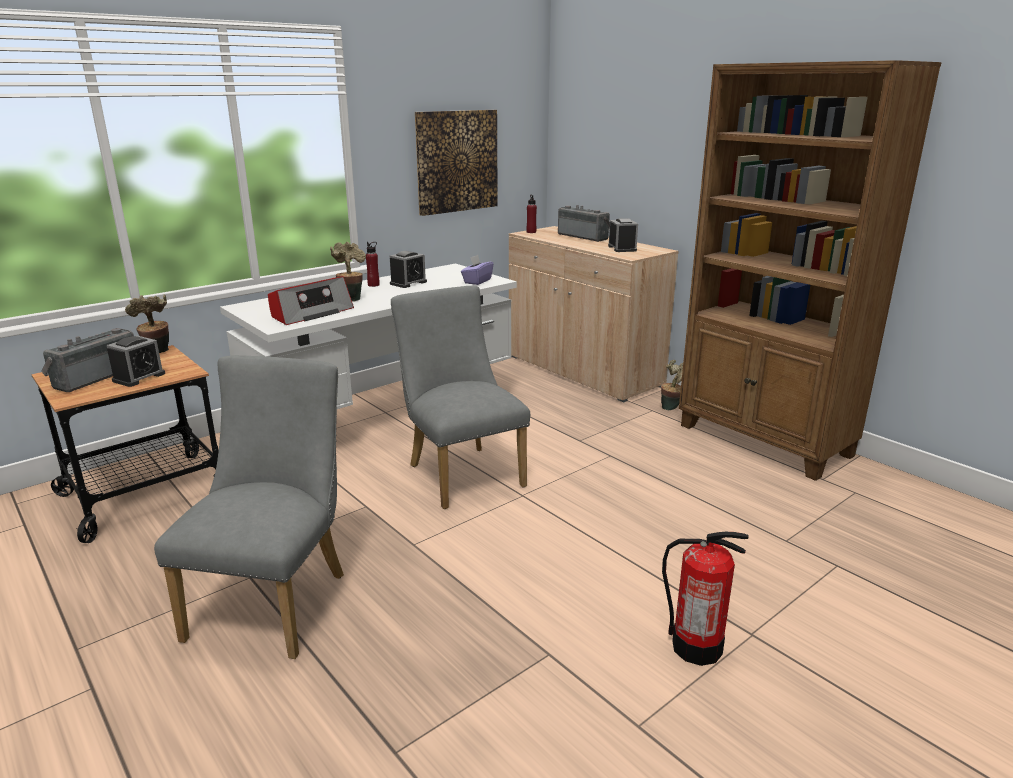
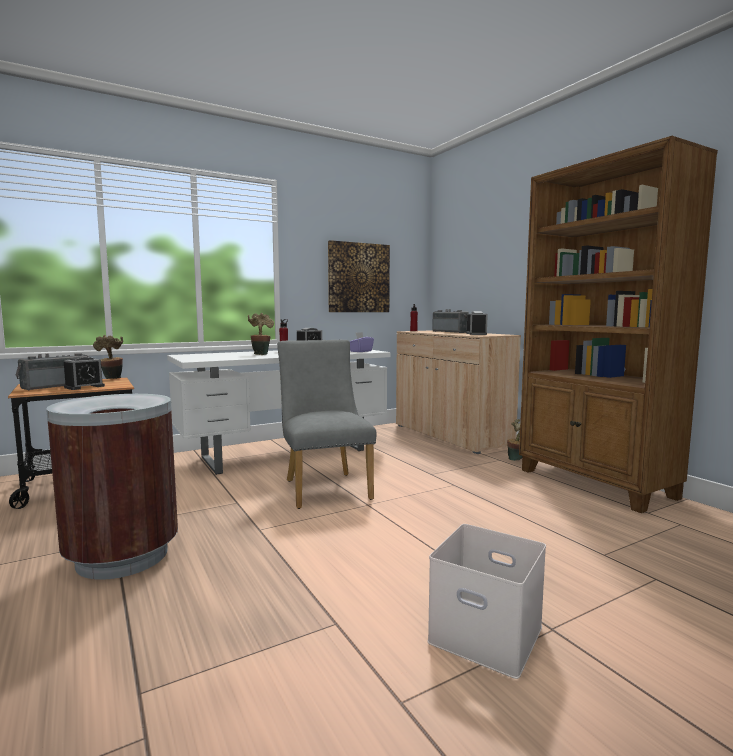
camera: 10 degrees right, 15 degrees down
(275, 599) = (123, 556): grey chair -> brown trash can
(311, 313) = (225, 357): radio -> none
(696, 647) = (488, 634): fire extinguisher -> white storage box

